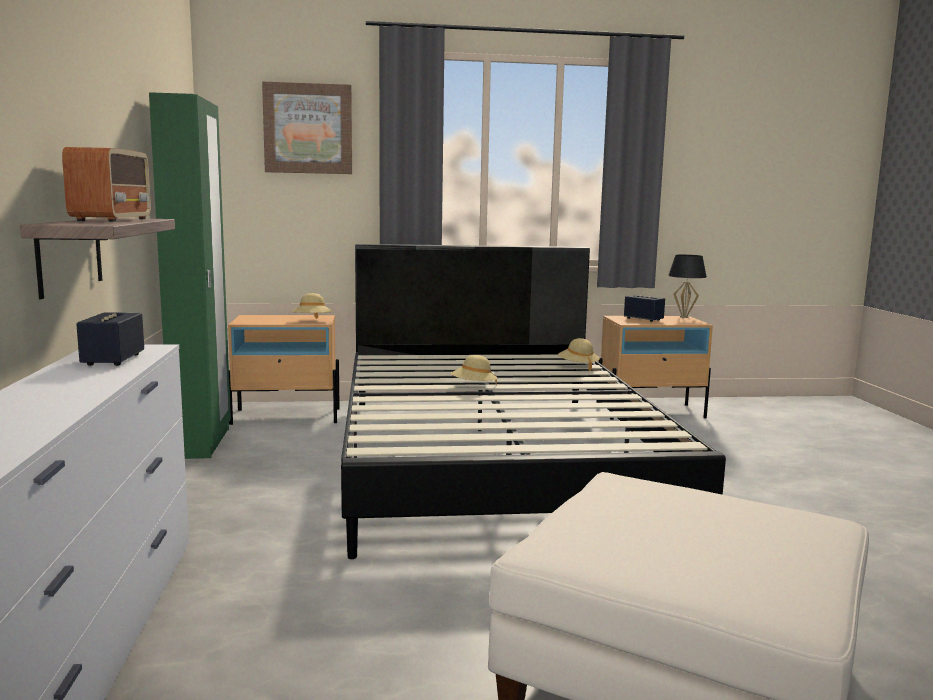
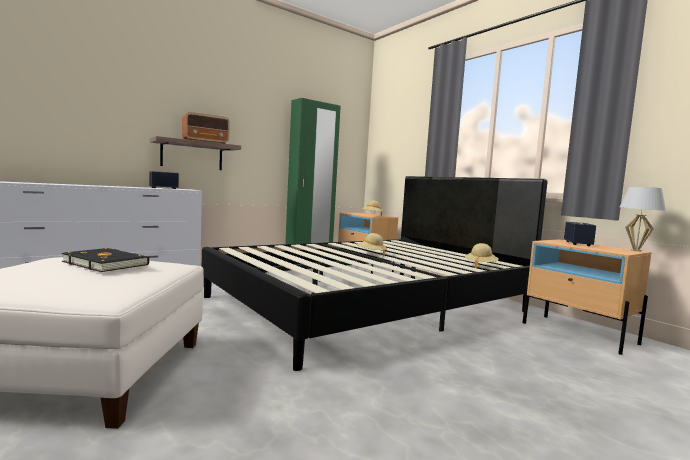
camera: 60 degrees right, 5 degrees down
(308, 129) = (407, 115): picture -> none
(656, 508) = (106, 263): none -> black book
(684, 317) = (636, 250): black table lamp -> white table lamp

